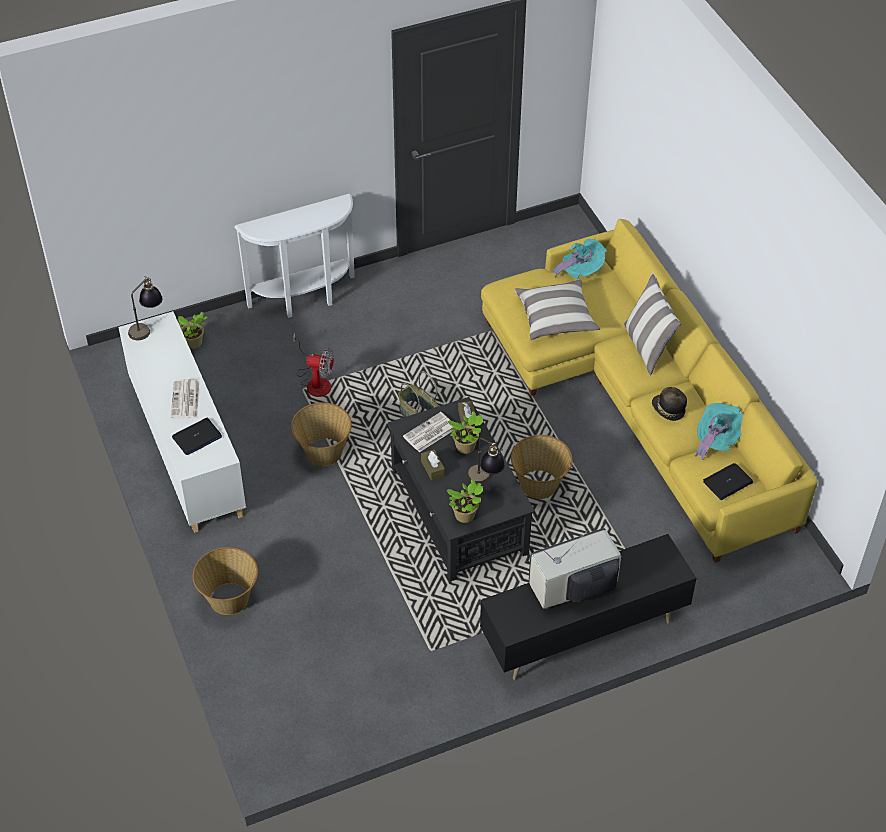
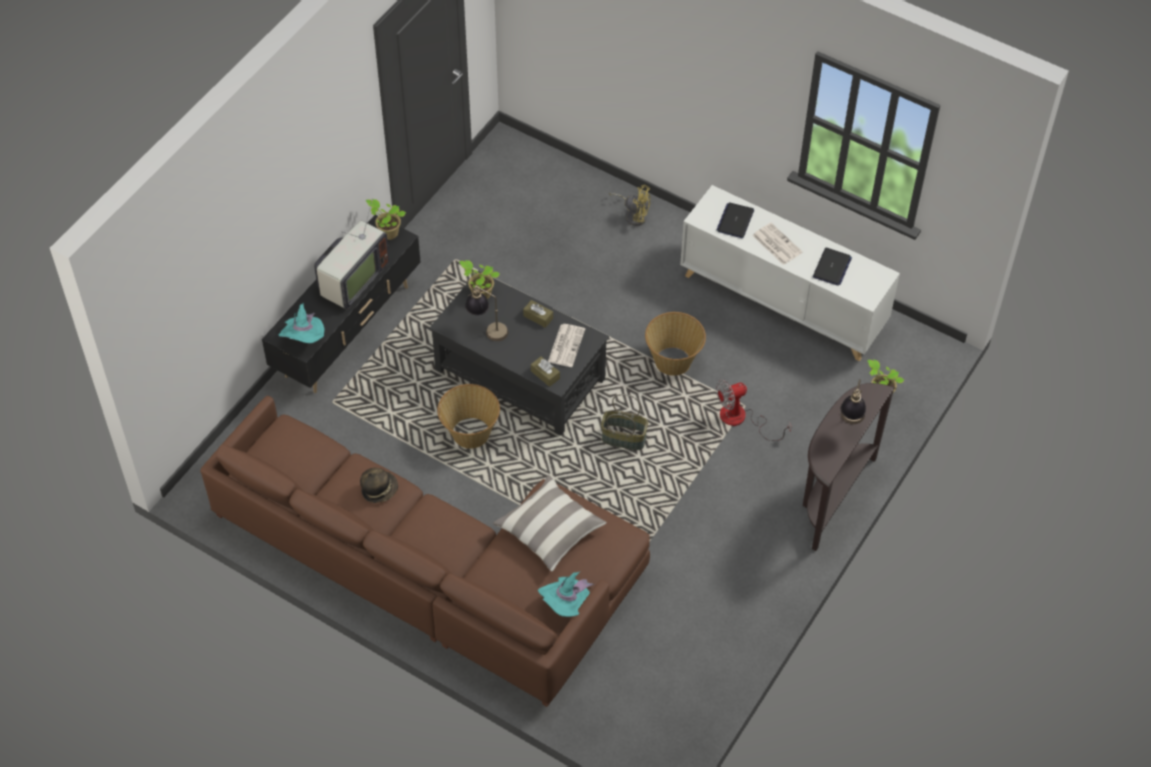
camera: 145 degrees right, 5 degrees up
(147, 327) = (875, 285): table lamp -> table lamp (850, 422)
(229, 599) = (634, 215): basket -> yellow fan
(305, 300) = (831, 496): white console table -> brown console table
(466, 447) = (525, 349): potted plant -> potted plant (387, 233)
(640, 401) = (437, 569): yellow sofa -> brown sofa
(648, 347) = (441, 549): pillow -> none
(716, 439) = (318, 485): turquoise hat -> turquoise hat (305, 339)
(727, 482) = (285, 447): laptop -> laptop (832, 267)

